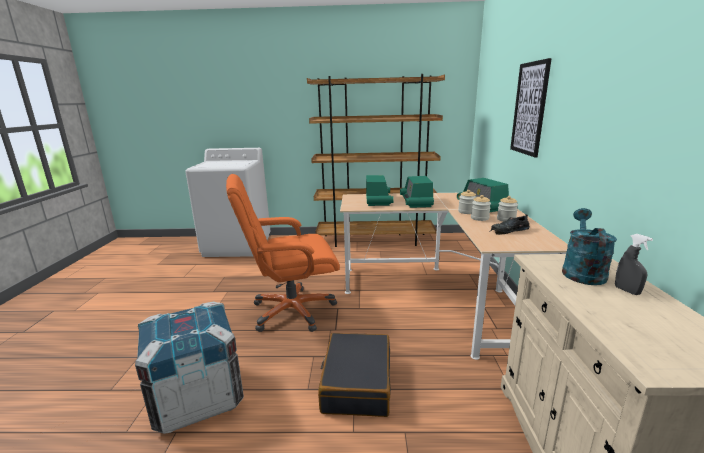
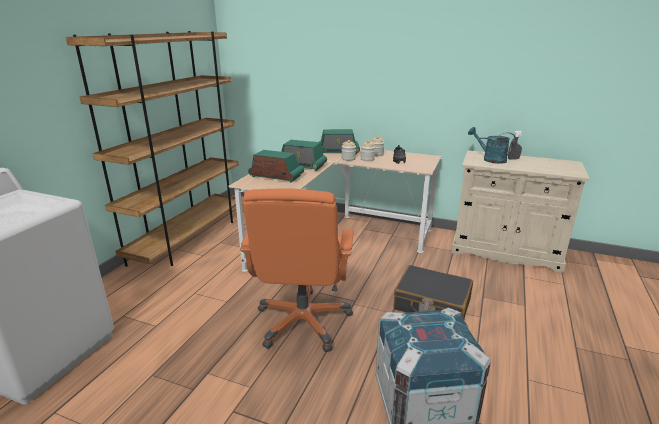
camera: 70 degrees left, 5 degrees up
(529, 109) = (346, 67): picture -> none

